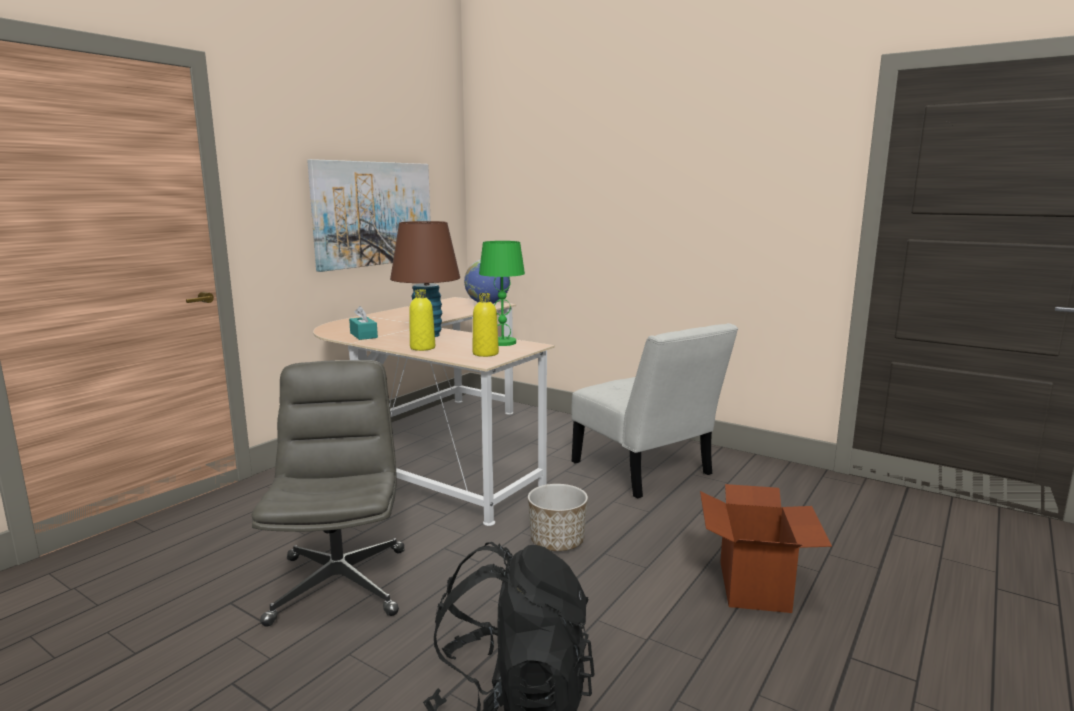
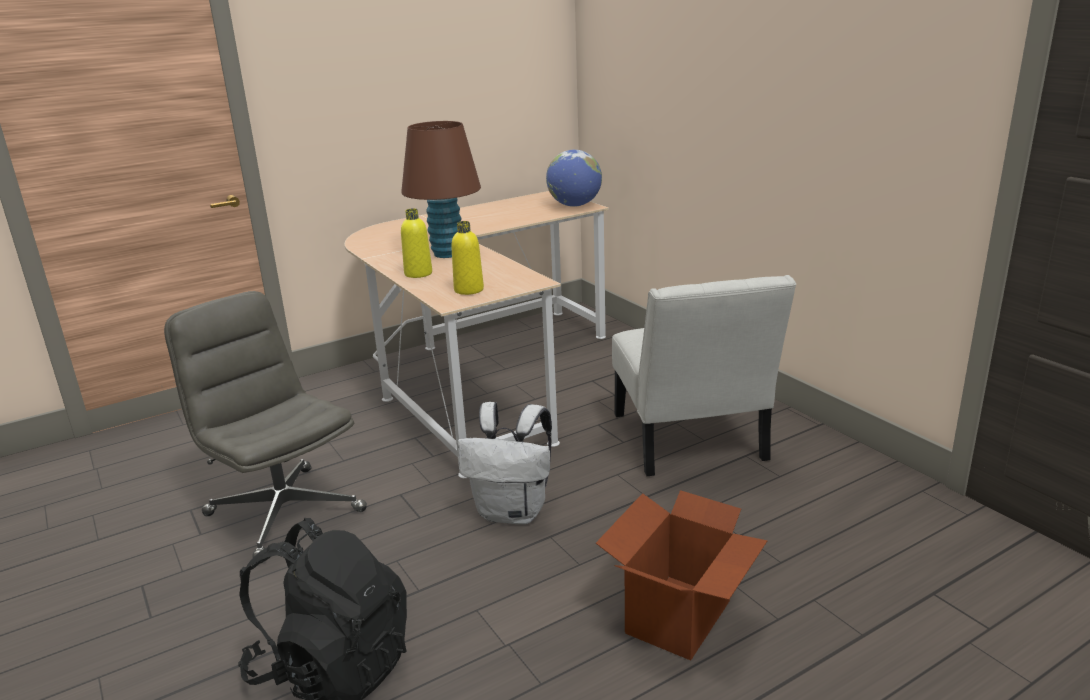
camera: 25 degrees right, 10 degrees up
(339, 584) = (283, 512): grey office chair -> grey office chair turned 60 degrees counterclockwise
(363, 335) = (385, 248): turquoise tissue box -> none
(374, 213) = (438, 96): picture -> none
(502, 343) = (508, 274): green table lamp -> none
(557, 542) = (513, 512): planter -> white backpack

